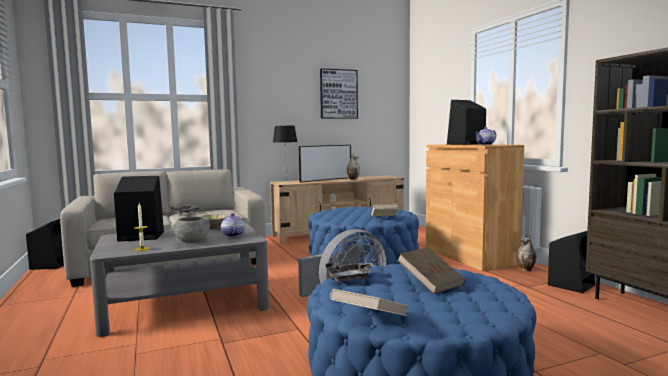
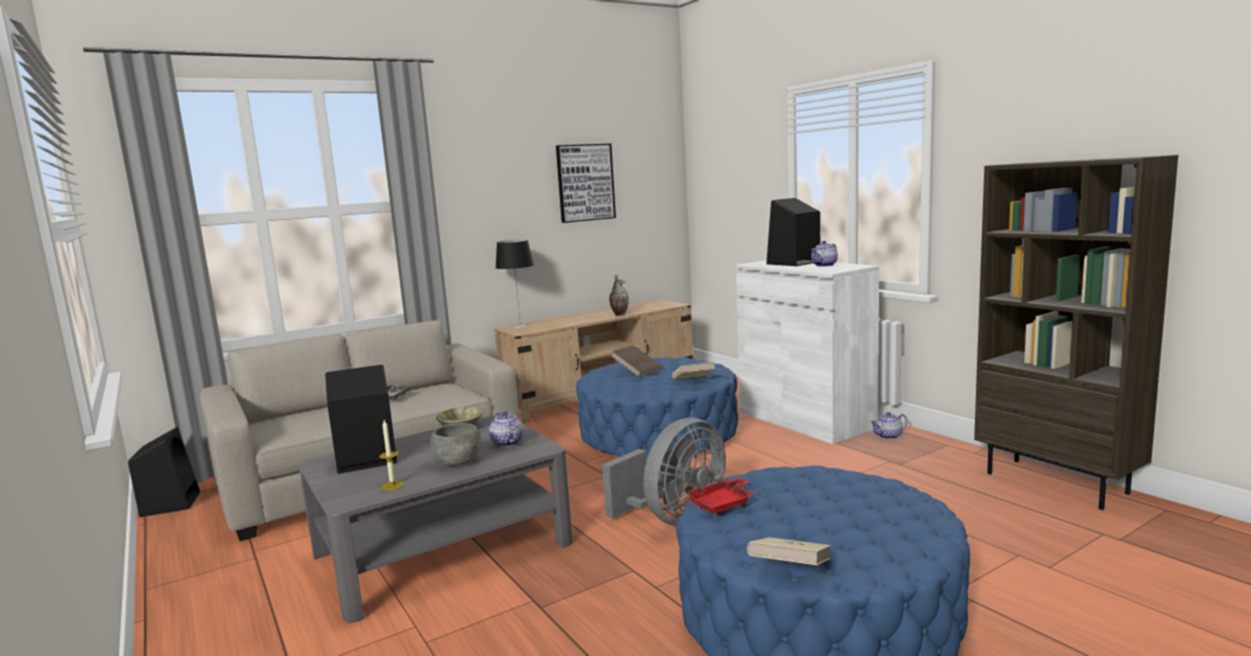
camera: 10 degrees left, 5 degrees up
(325, 180) = (576, 318): television -> none
(351, 278) = (722, 504): grey tray -> red tray
(430, 283) = (828, 501): brown book -> brown book (637, 371)
(469, 256) = (805, 420): brown cabinet -> white cabinet
(526, 270) = (888, 436): vase -> teapot
(571, 285) = (952, 455): black speaker -> none

